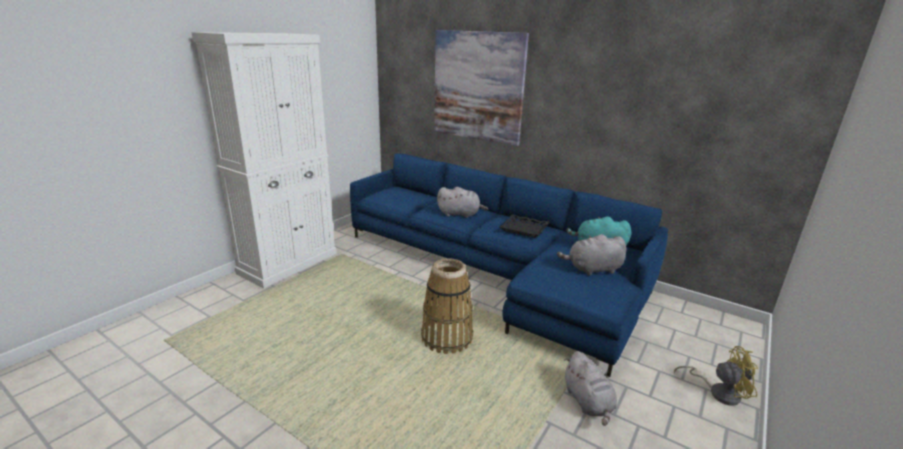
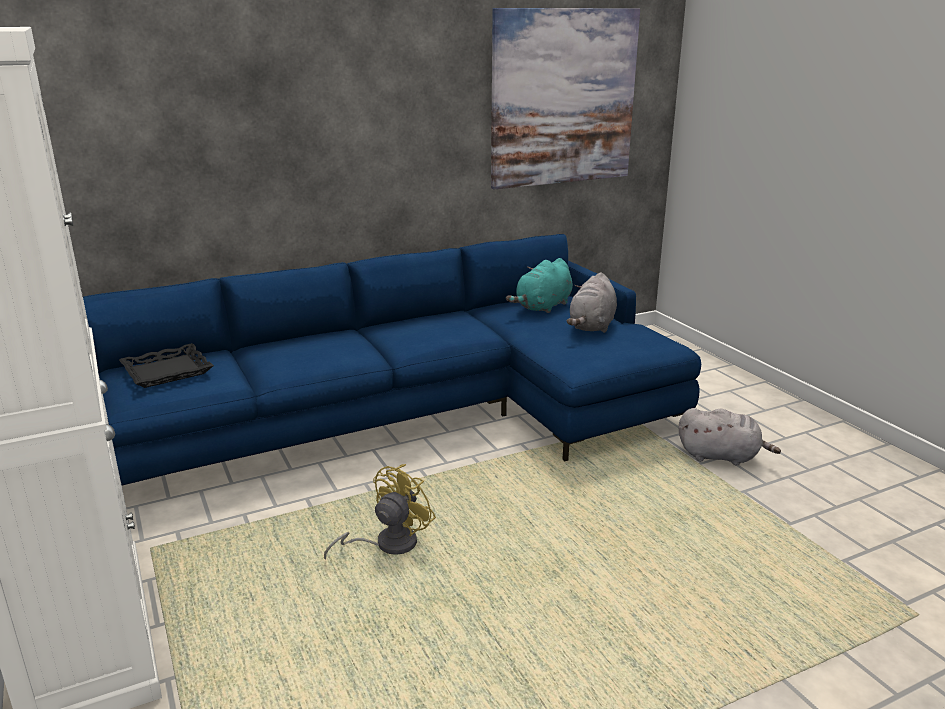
camera: 60 degrees left, 0 degrees up
(447, 338) = (540, 509): basket -> none
(460, 214) = (335, 349): grey plush toy -> none
(478, 87) = (241, 117): picture -> picture (563, 98)
(524, 229) = (447, 325): black tray -> black tray (167, 371)
(718, 392) = (737, 387): yellow fan -> yellow fan (387, 544)

